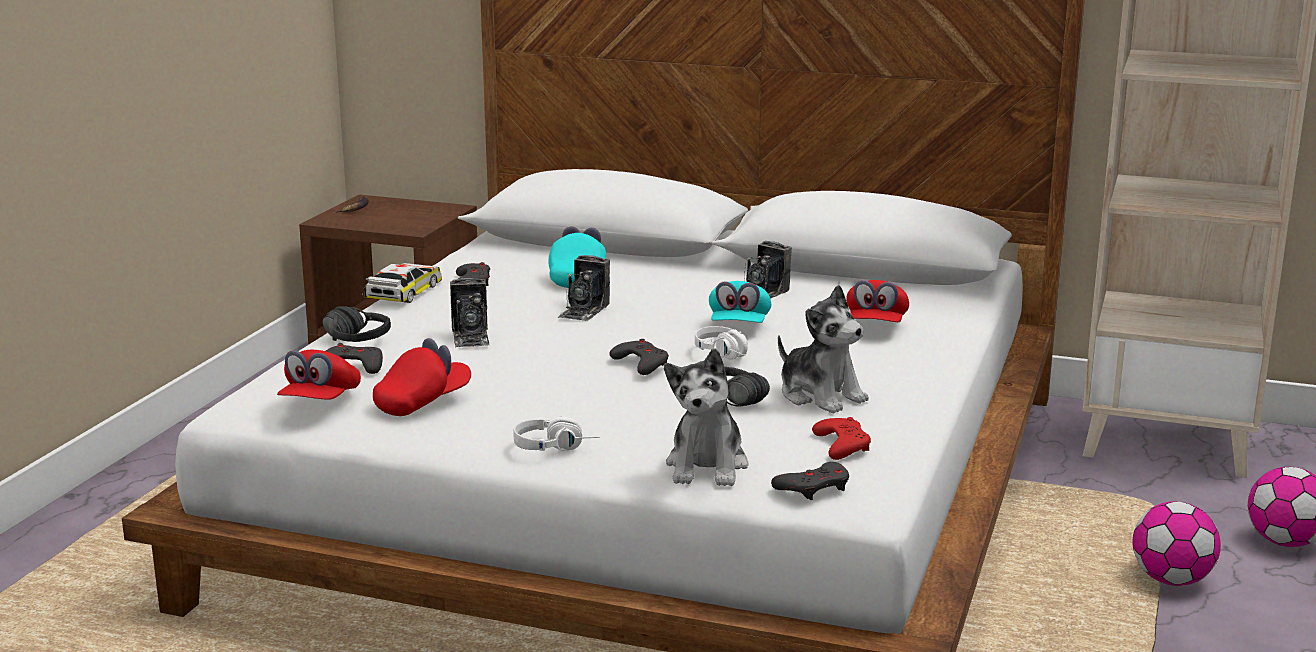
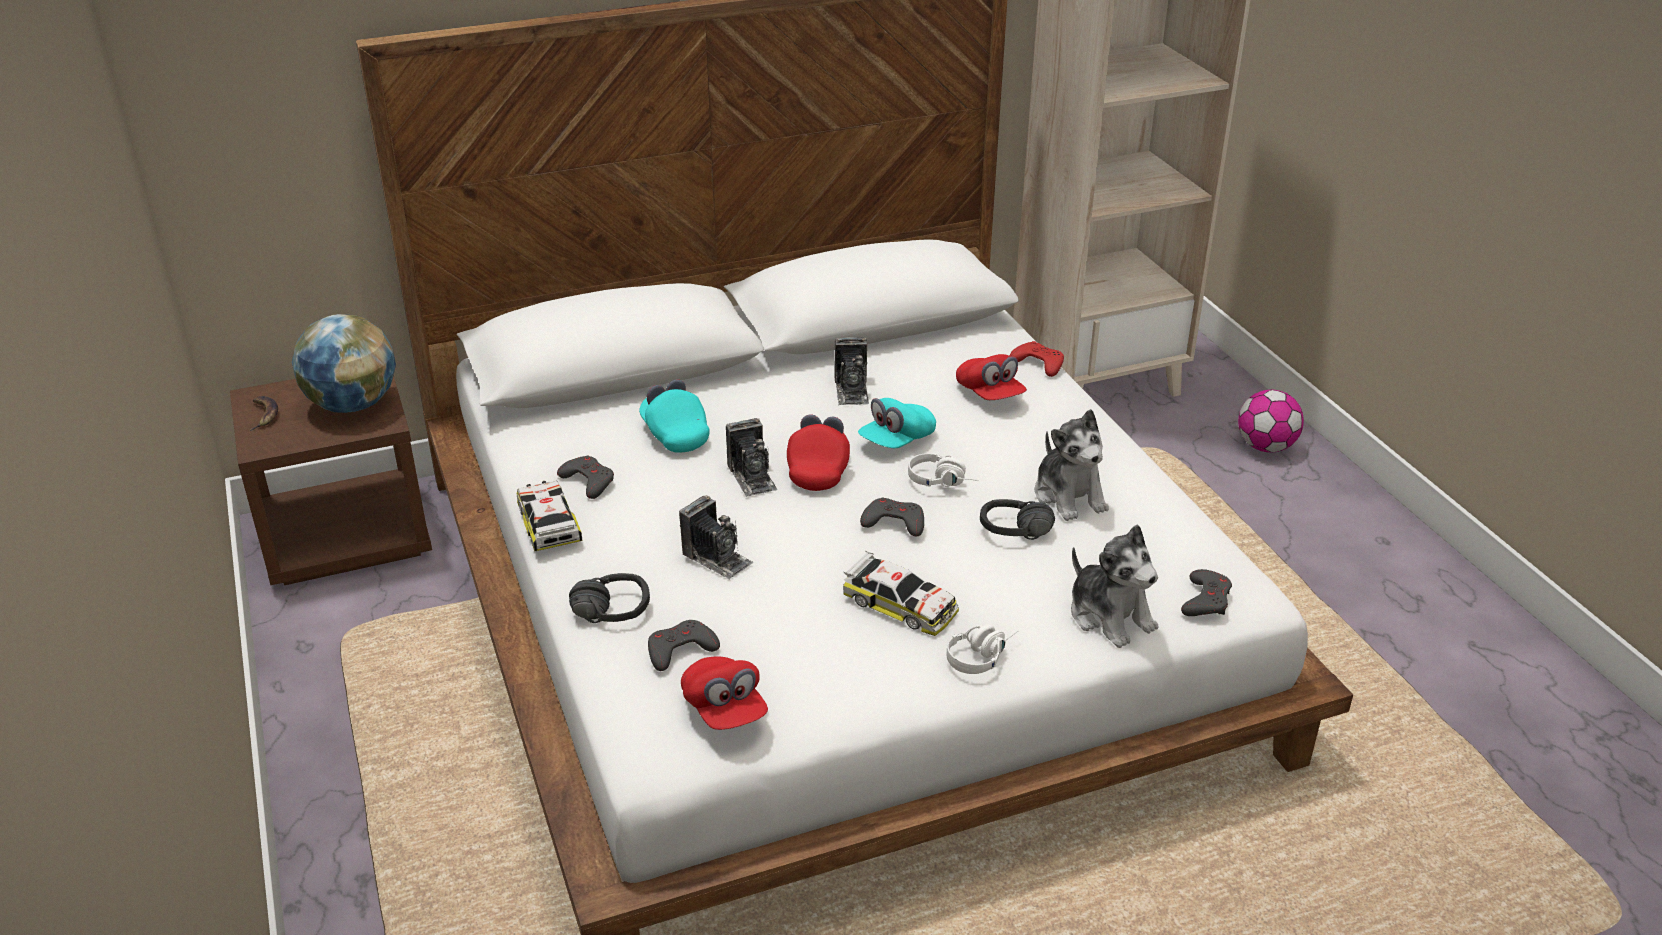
camera: 40 degrees left, 15 degrees up
(413, 217) = (352, 405): none -> globe
(423, 402) = (802, 661): red cap -> red cap (819, 469)
(552, 403) = (900, 605): none -> toy car
(739, 327) = (897, 440): turquoise cap -> turquoise cap turned 75 degrees clockwise
(820, 395) = (1069, 495): plush toy -> plush toy turned 60 degrees clockwise
(842, 445) = (1159, 544): red game controller -> red game controller (1038, 363)
(1171, 580) = (1248, 516): football -> none

